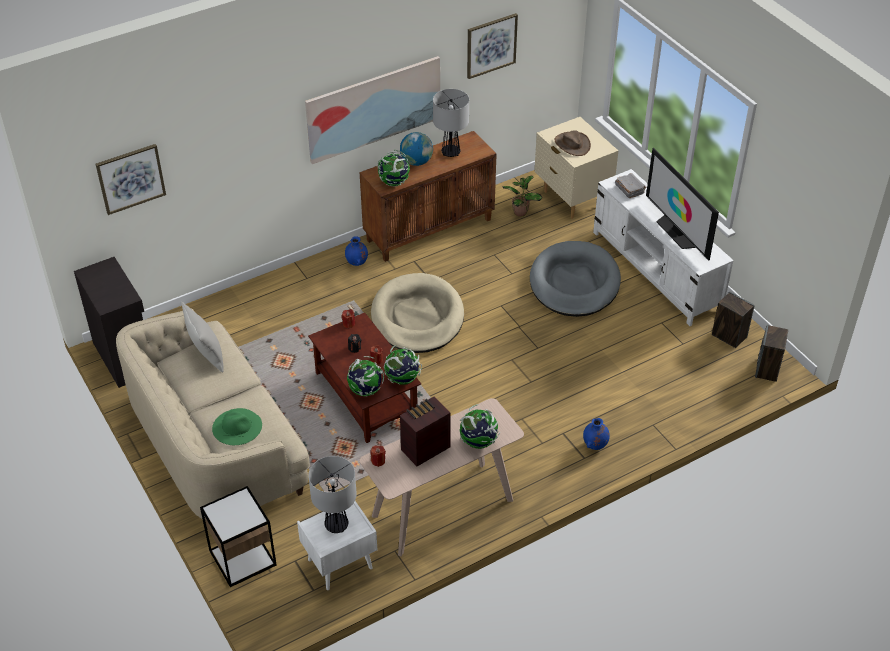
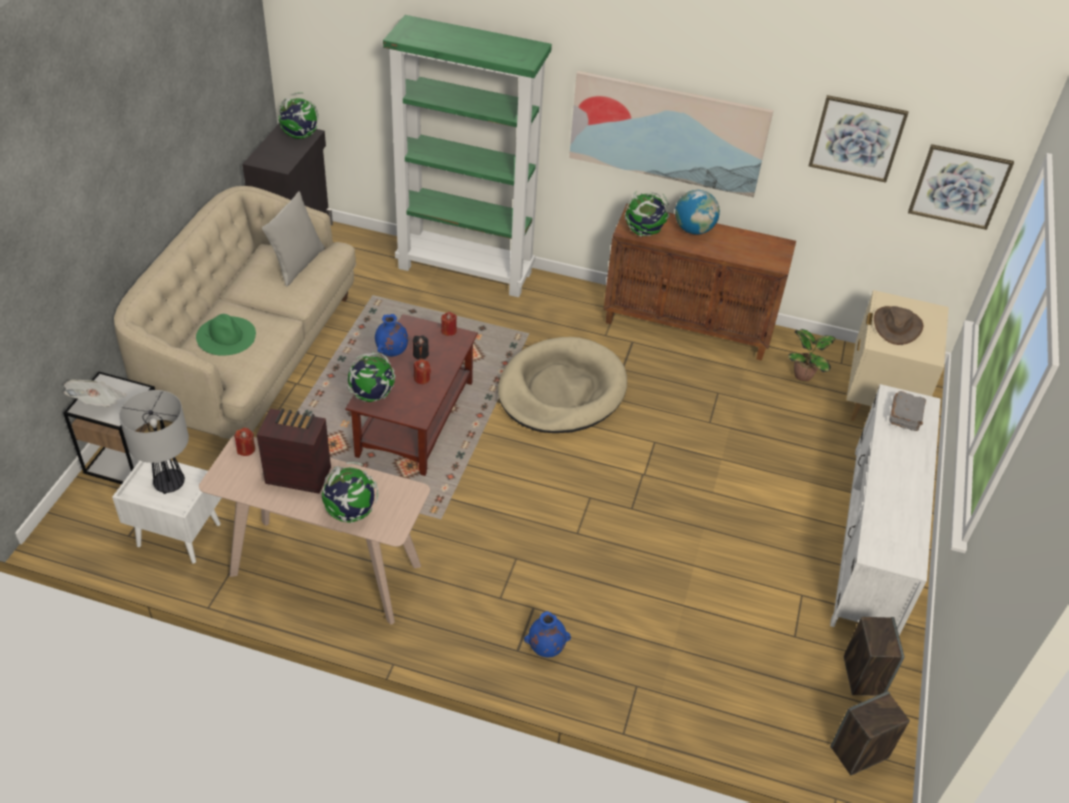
camera: 45 degrees right, 0 degrees up
(130, 178) = (356, 50): picture -> picture (959, 186)
(232, 521) = (98, 402): none -> newspaper
(261, 292) = (466, 270): none -> green bookcase
(357, 263) = (579, 306): blue vase -> blue vase (392, 353)
(402, 379) = (417, 413): globe -> globe (300, 136)
(451, 153) = (740, 244): table lamp -> none
(574, 283) = (762, 480): grey dog bed -> none
(677, 232) = (898, 498): television -> none

